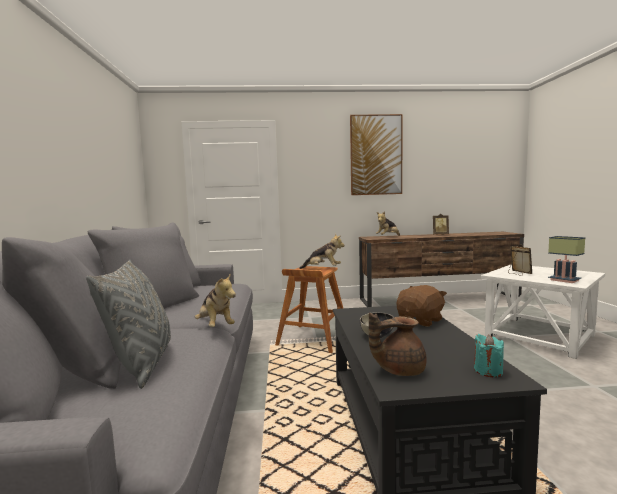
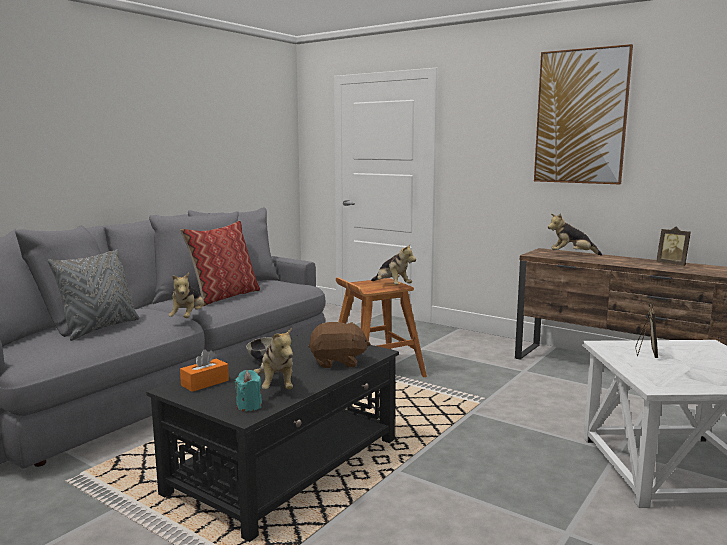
camera: 40 degrees right, 5 degrees up
(195, 303) = (224, 296): none -> pillow
(398, 369) = (205, 383): brown teapot -> orange tissue box
(449, 349) = (277, 386): none -> plush toy
(566, 280) = (672, 379): table lamp -> none

